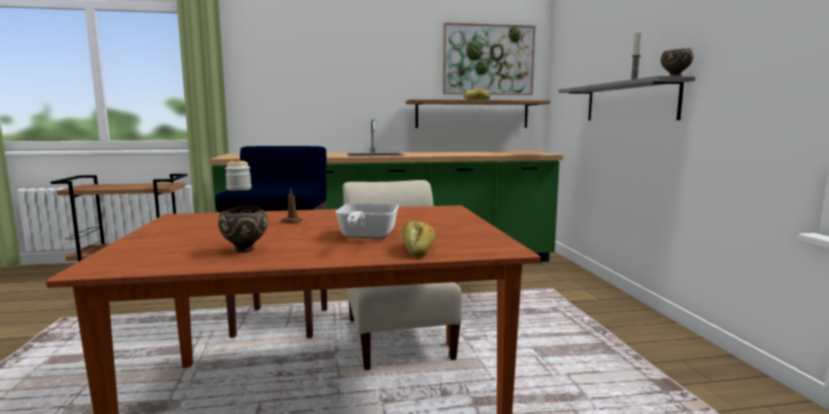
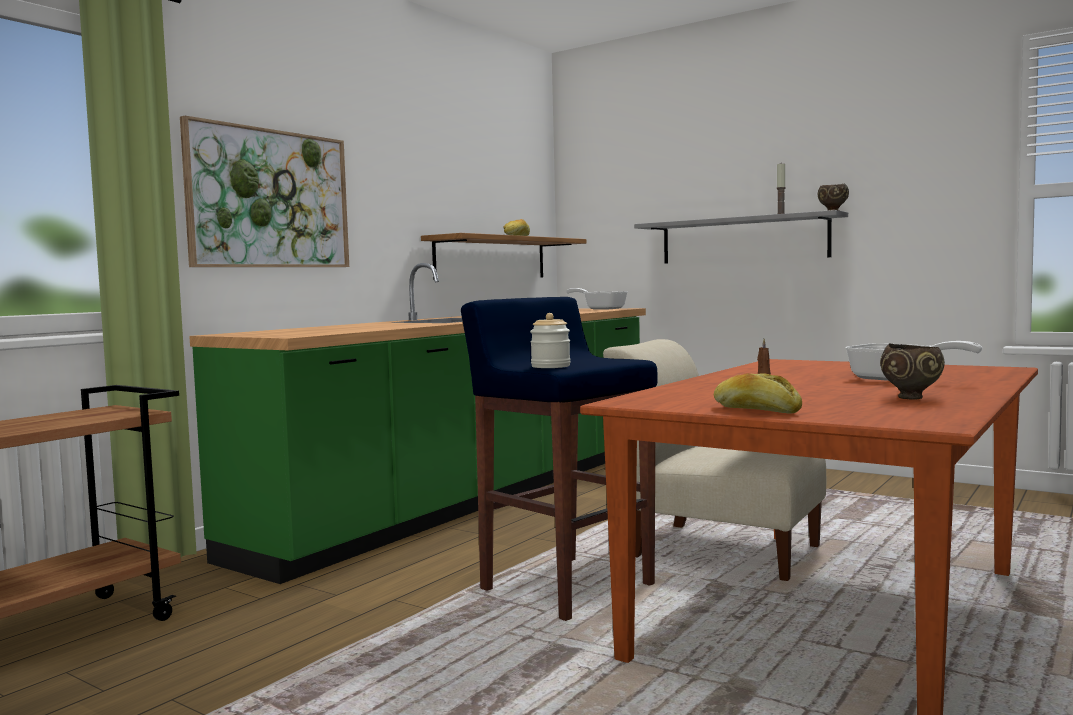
camera: 45 degrees left, 5 degrees down
(418, 249) = (978, 376): bread -> bread (756, 410)
(488, 60) = (503, 179): picture -> picture (269, 199)
(533, 153) = (601, 309): none -> frying pan

